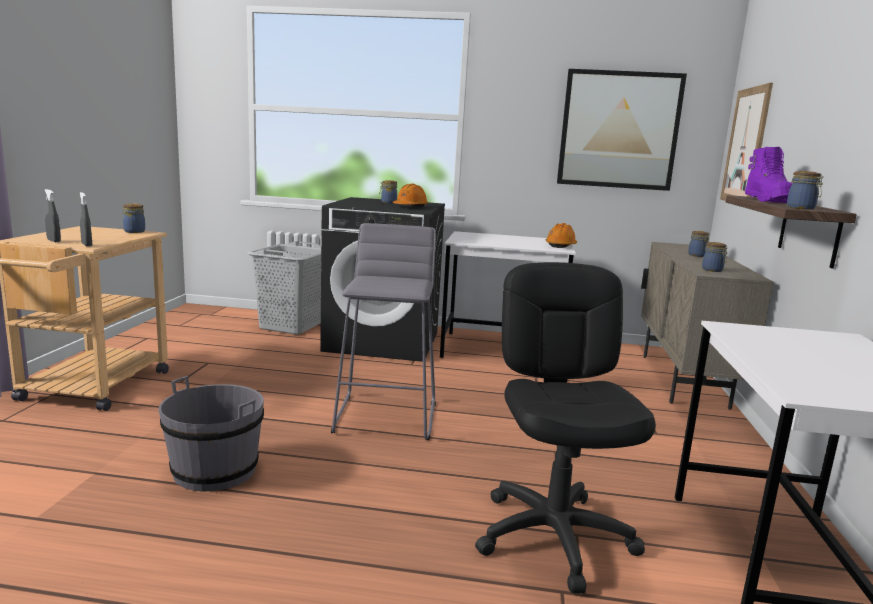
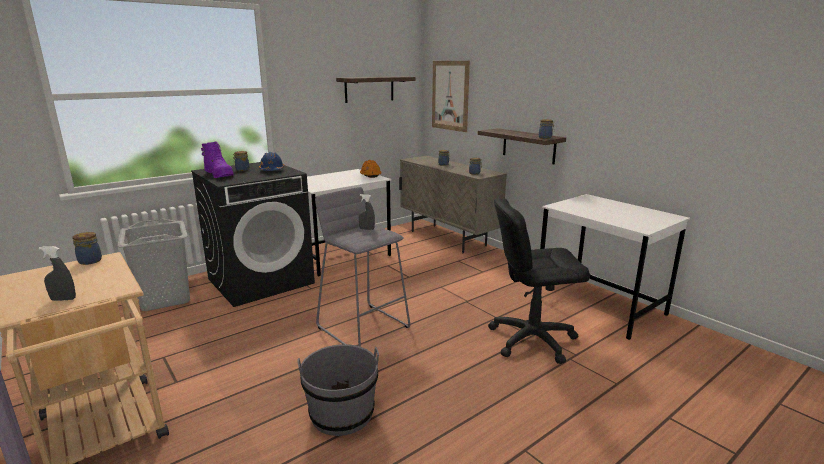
camera: 45 degrees left, 5 degrees up
(87, 245) = (116, 289): grey spray bottle -> grey spray bottle (367, 229)
(410, 207) = (272, 170): orange hard hat -> blue hard hat
(554, 536) = (532, 339): black office chair -> black office chair turned 45 degrees counterclockwise
(618, 130) = (369, 89): picture -> shelf
(769, 201) = (512, 133): purple boot -> purple boot (219, 175)

